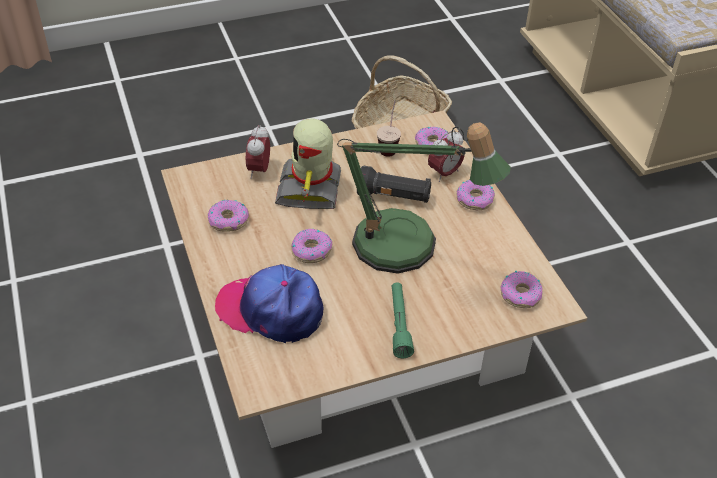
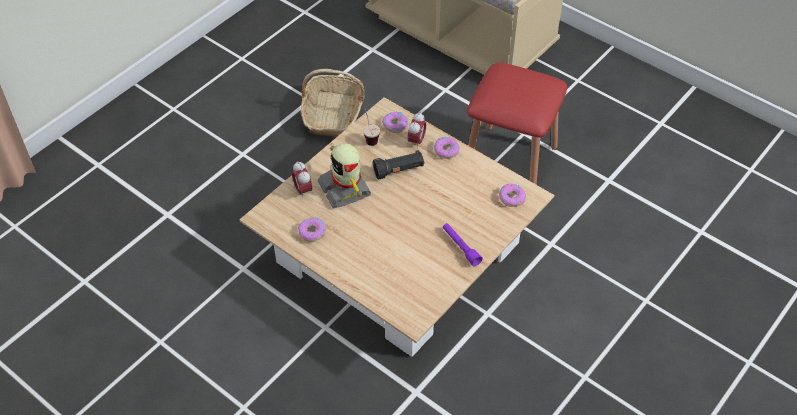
camera: 30 degrees left, 5 degrees up
(271, 310) = (384, 274): cap -> none
(311, 250) = (377, 227): donut -> none
(399, 324) = (460, 247): green flashlight -> purple flashlight
(406, 250) = (431, 201): table lamp -> none
(585, 267) = (510, 161): none -> red stool

